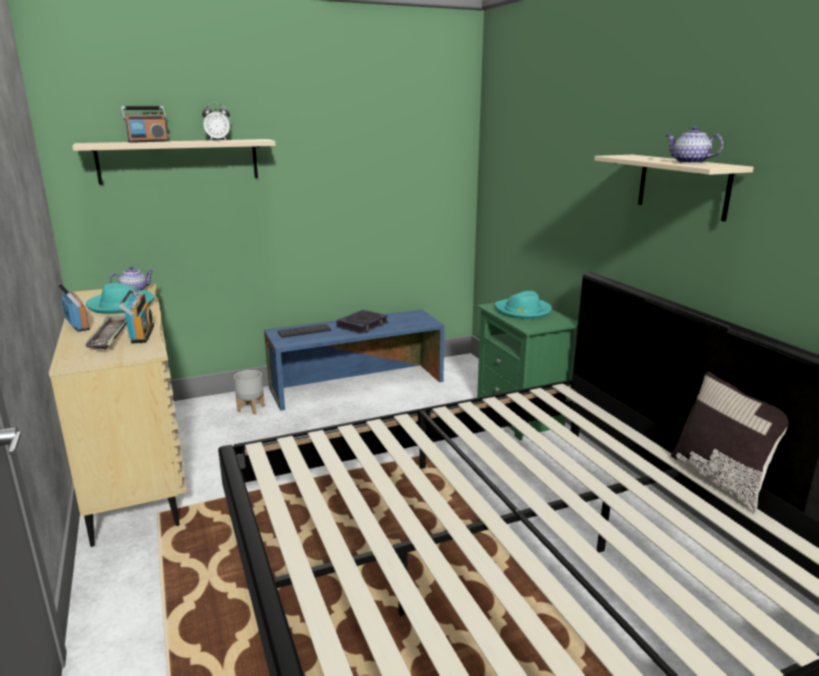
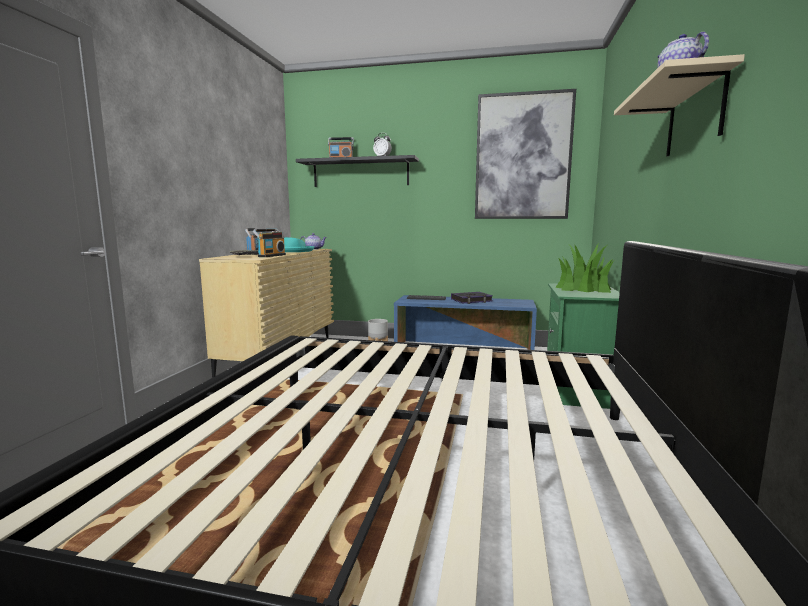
camera: 35 degrees right, 10 degrees down
(179, 161) = (360, 173): beige shelf -> black shelf
(402, 139) = (523, 157): none -> picture
(523, 311) = (583, 288): turquoise hat -> potted plant
(721, 480) = (682, 452): pillow -> none

